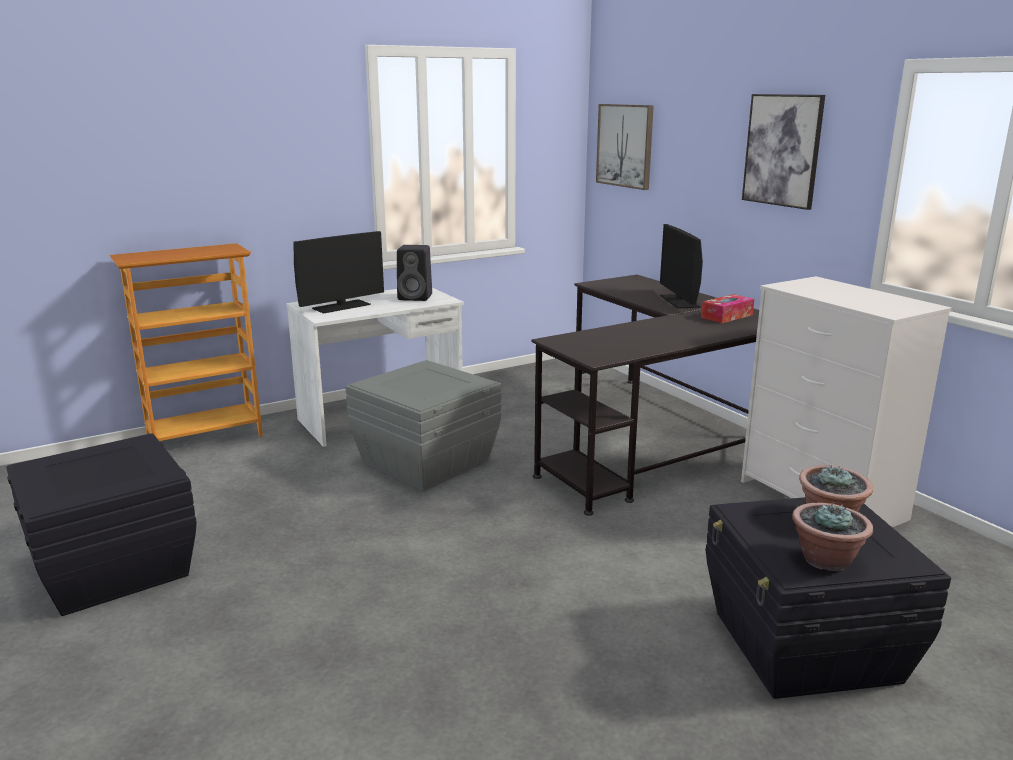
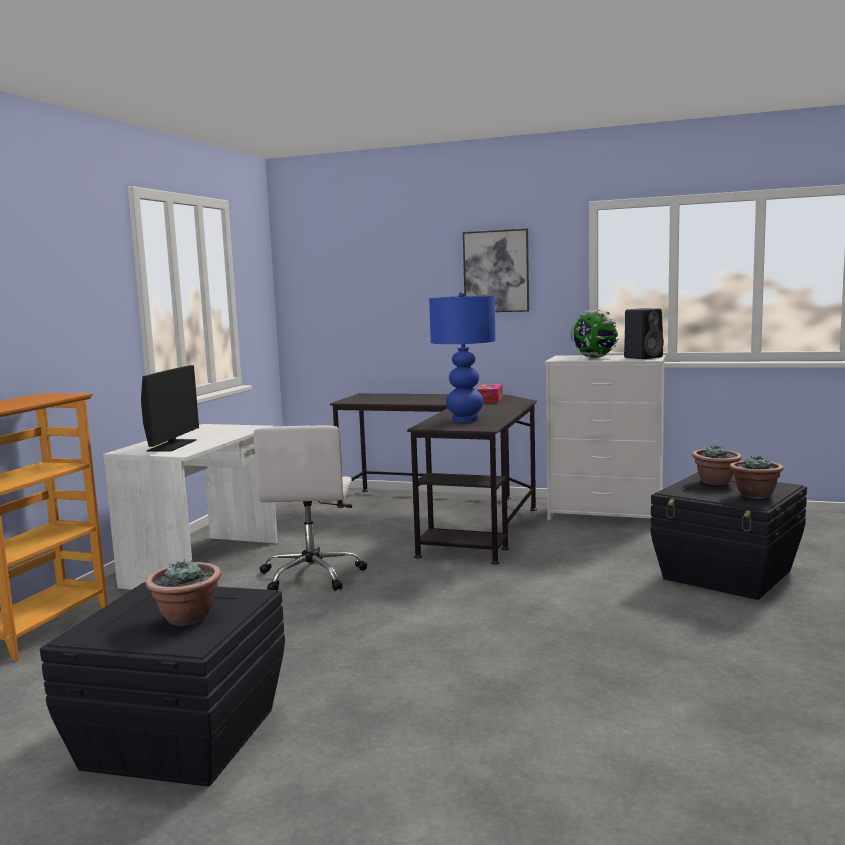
camera: 40 degrees left, 10 degrees down
(95, 478) = (187, 618): none -> potted plant
(416, 297) = (223, 430): black speaker -> black speaker (643, 357)
(426, 461) = (312, 575): grey storage box -> white office chair
(613, 341) = (464, 420): none -> blue table lamp
(625, 145) = (325, 285): picture -> none
(679, 301) = (437, 399): monitor -> none
(837, 292) = (594, 357): none -> globe

